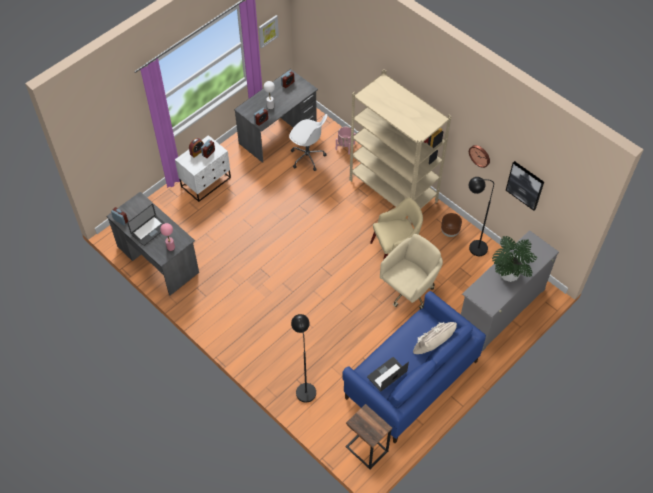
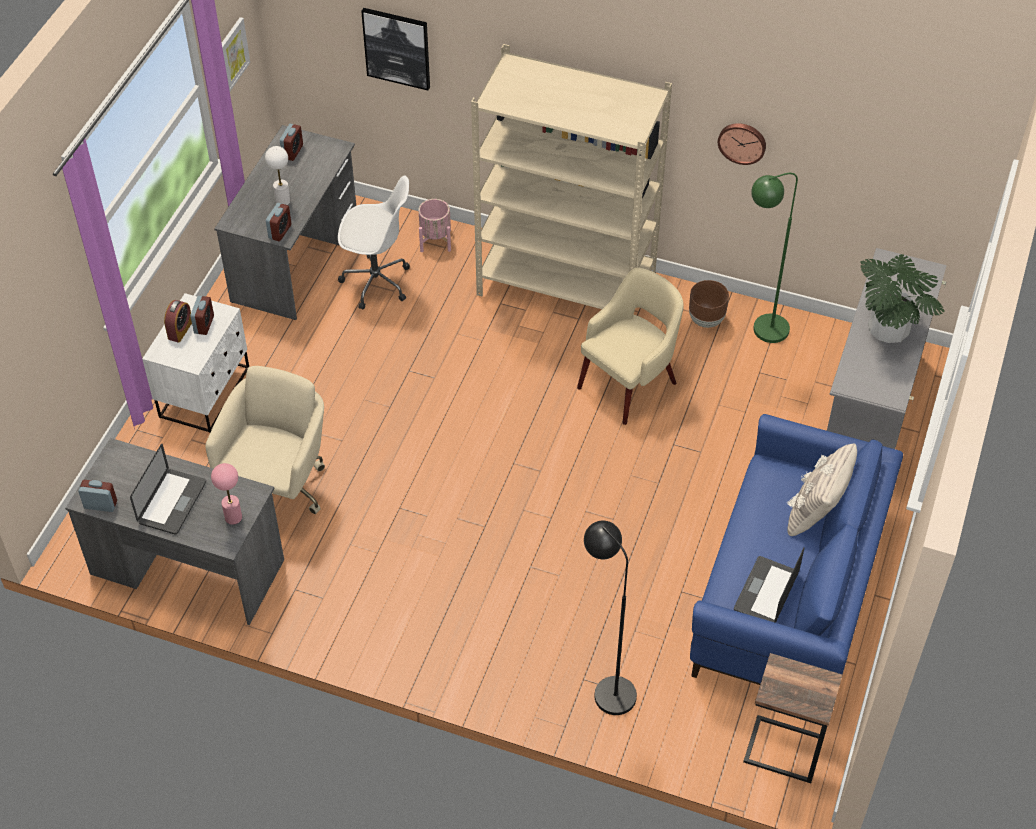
camera: 25 degrees left, 5 degrees down
(408, 293) = (696, 449): beige office chair -> beige office chair (279, 493)
(472, 248) = (761, 333): black floor lamp -> green floor lamp
(525, 185) = (850, 163): picture -> picture (397, 47)

